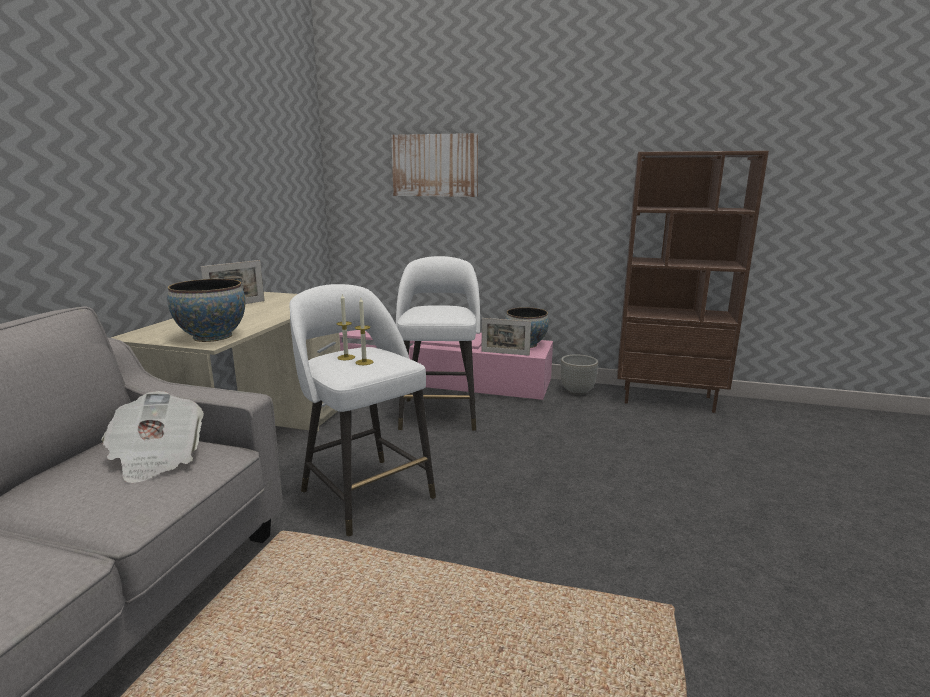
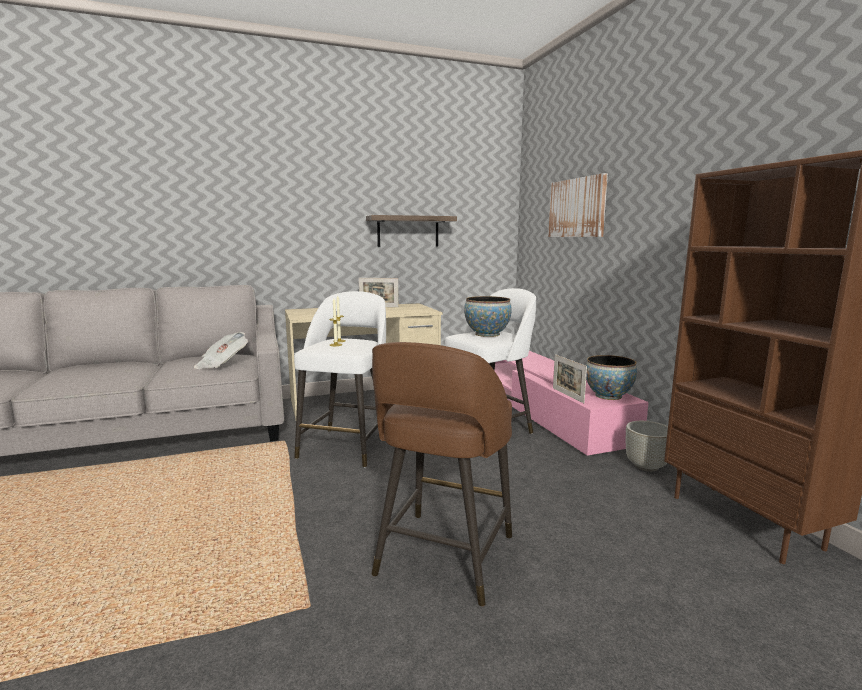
camera: 55 degrees right, 5 degrees down
(212, 337) = (311, 316): bowl -> bowl (487, 334)
(235, 191) = (408, 231): none -> shelf
(638, 513) = (443, 557): none -> brown stool

